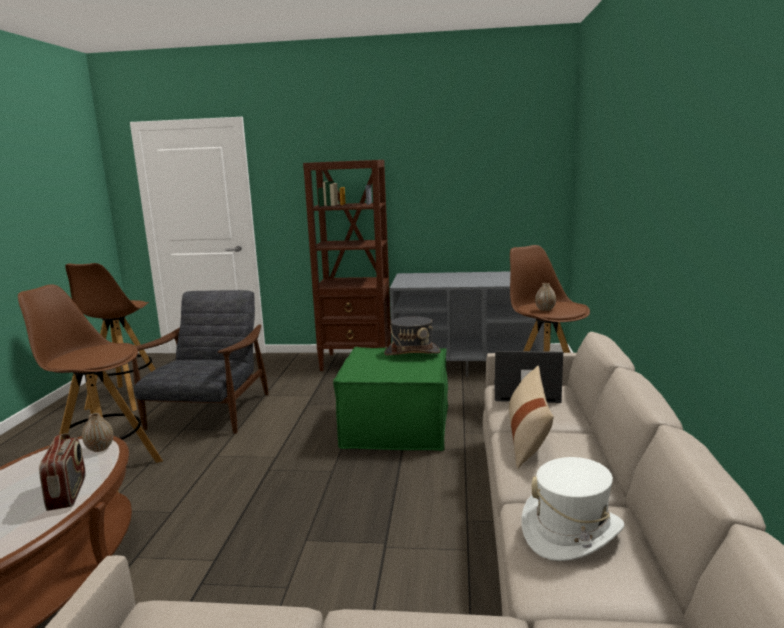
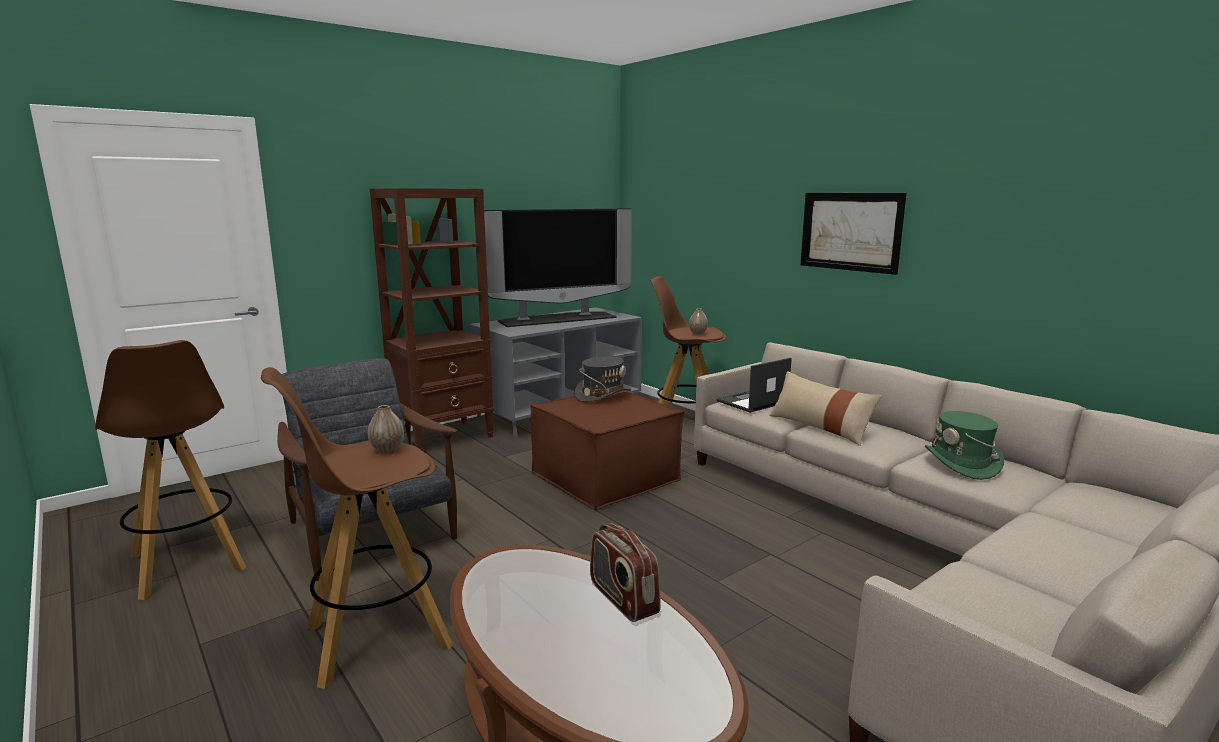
camera: 45 degrees left, 0 degrees up
(68, 493) = (622, 599): radio -> radio turned 150 degrees counterclockwise
(100, 448) = (532, 559): vase -> vase (387, 450)
(396, 427) = (605, 477): green ottoman -> brown ottoman
(468, 278) = (557, 319): none -> television
(571, 532) = (962, 463): white hat -> green hat
(663, 206) = (850, 231): none -> picture

